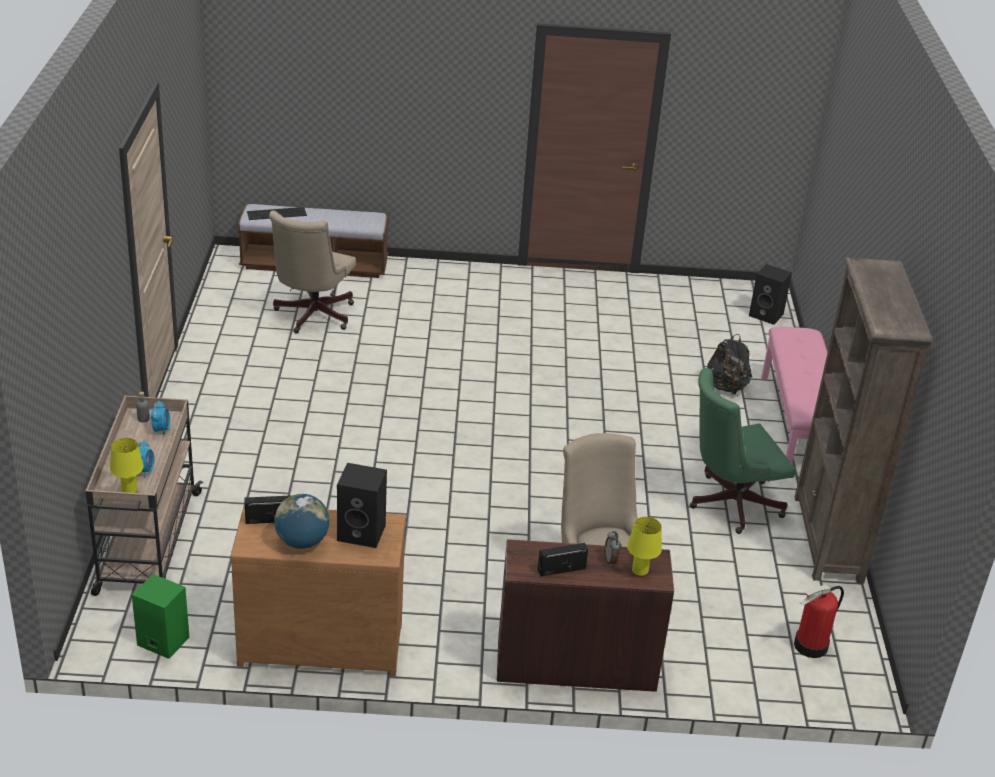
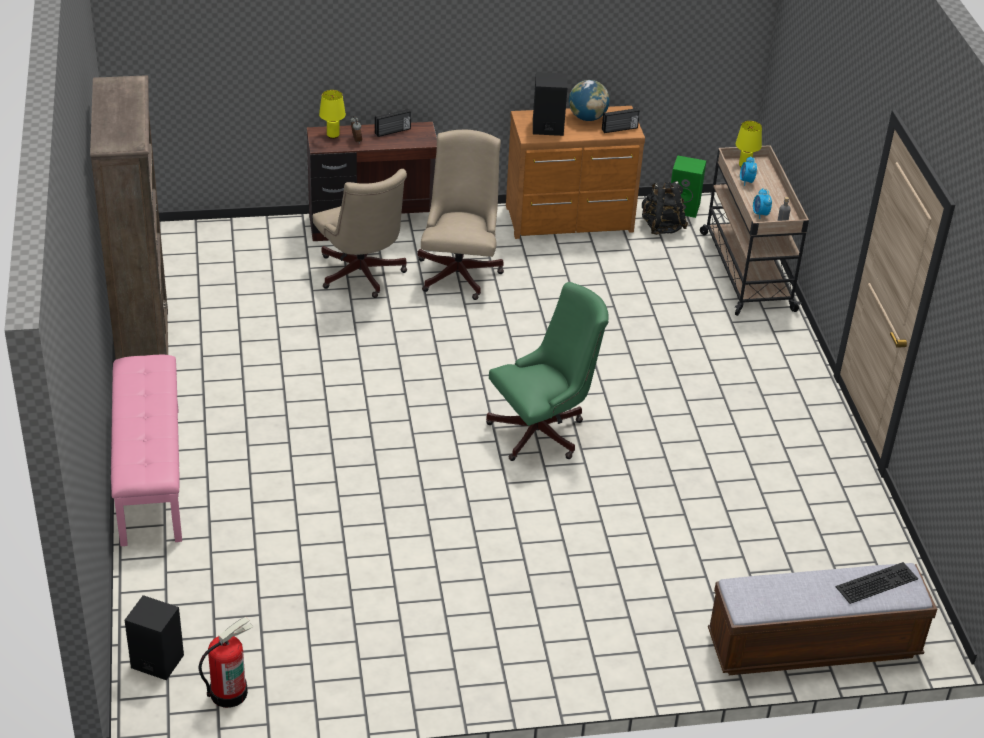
camera: 170 degrees right, 5 degrees up
(311, 316) = (762, 547): beige office chair -> beige office chair (460, 271)
(726, 387) = (228, 519): black backpack -> black backpack (662, 227)
(729, 503) = (239, 371): green office chair -> green office chair (543, 431)
(811, 646) = (181, 259): fire extinguisher -> fire extinguisher (228, 692)

